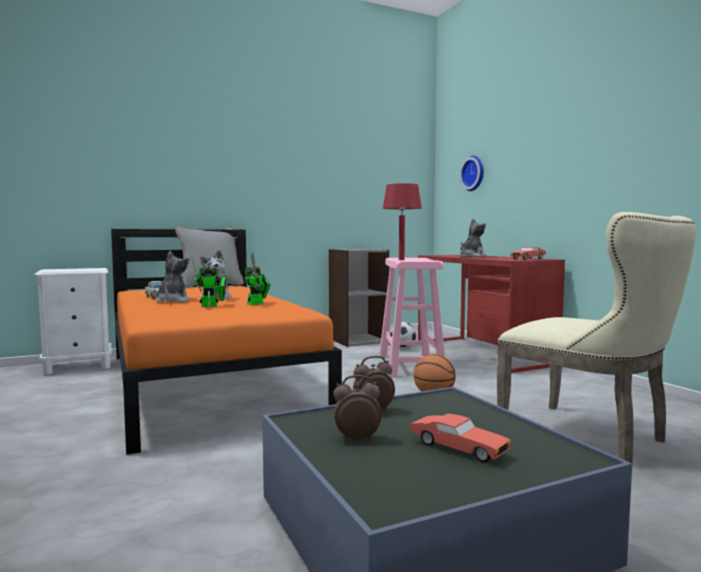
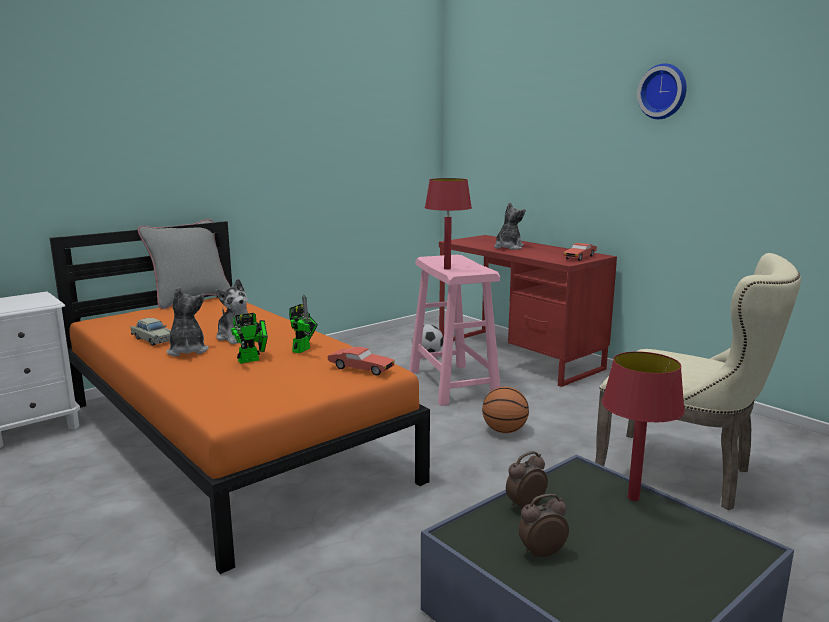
camera: 15 degrees left, 10 degrees up
(357, 340) = (367, 344): grey bookcase -> none
(457, 448) = (641, 552): red toy car -> red toy car (360, 369)
(474, 173) = (500, 138): wall clock -> wall clock (663, 91)
(484, 416) = (633, 498): none -> red table lamp

